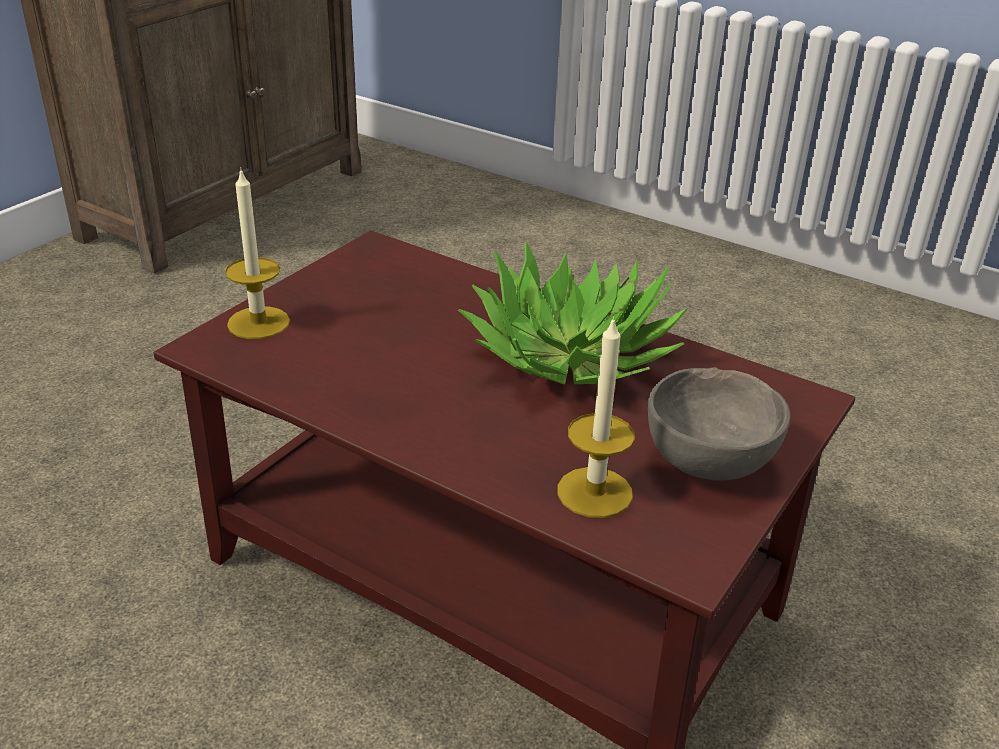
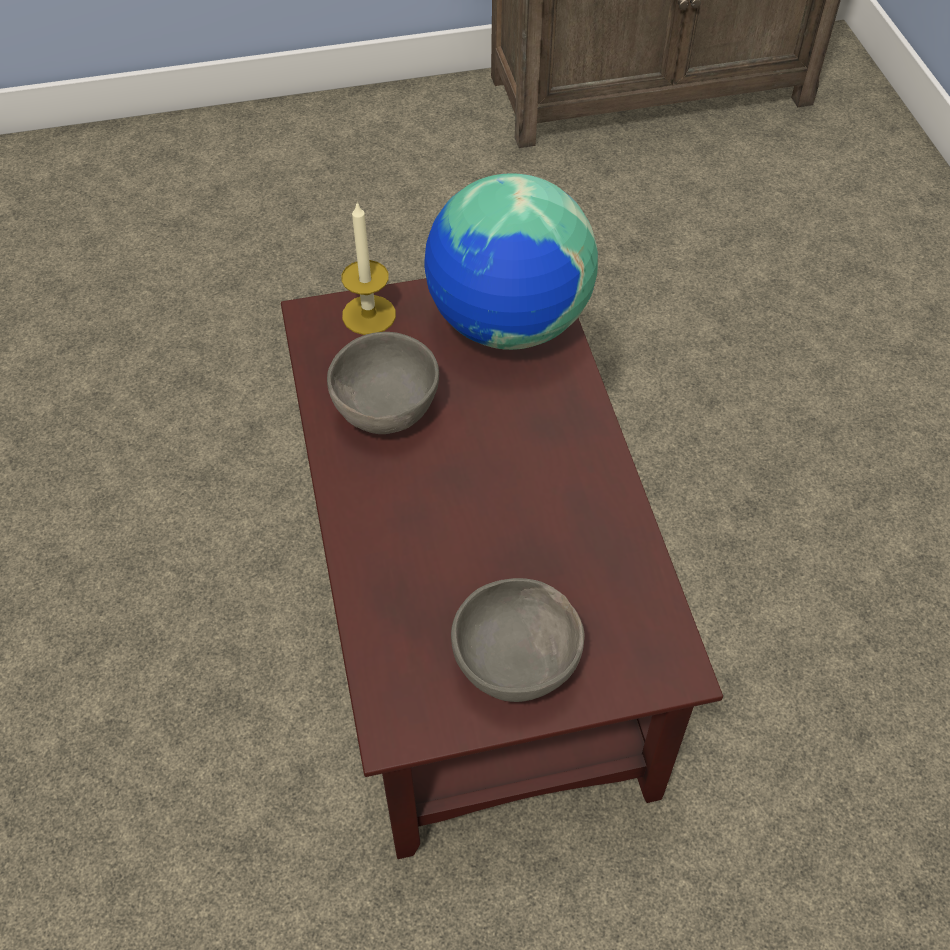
camera: 45 degrees right, 20 degrees up
(364, 373) = (384, 411): none -> grey bowl
(390, 278) = (508, 323): none -> globe
(571, 353) = (548, 491): potted plant -> none
(594, 492) = (407, 626): candle -> none

